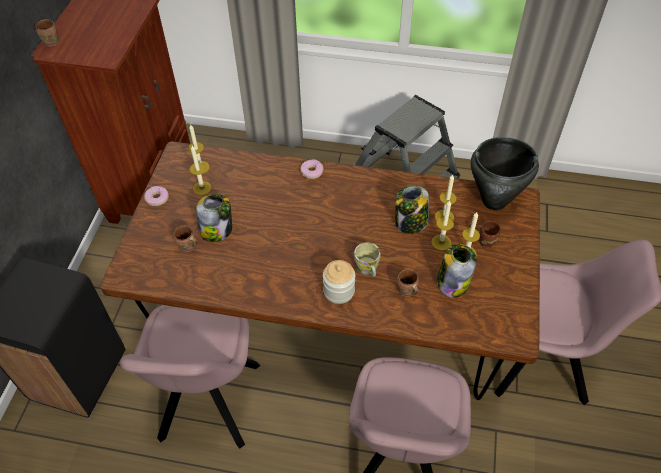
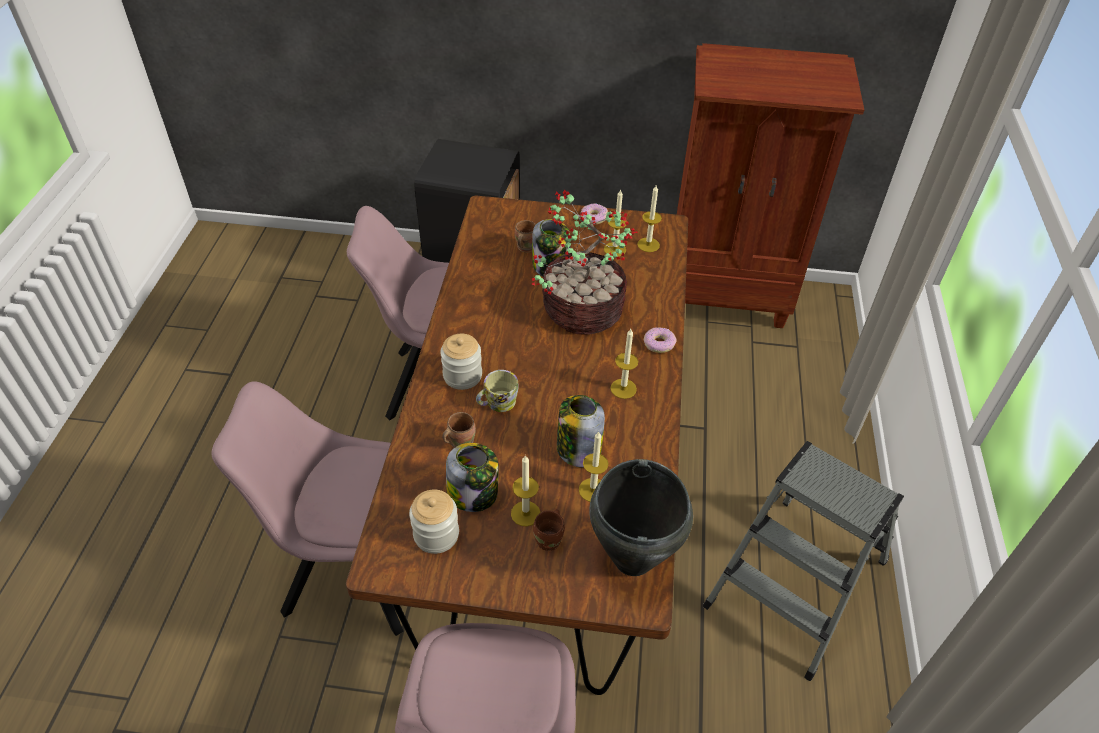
camera: 85 degrees right, 5 degrees down
(52, 42) = (730, 51): brown mug -> none
(272, 214) = (580, 311): none -> potted plant
(441, 242) = (544, 484): candle -> candle (623, 388)
(488, 304) = (436, 534): none -> jar

